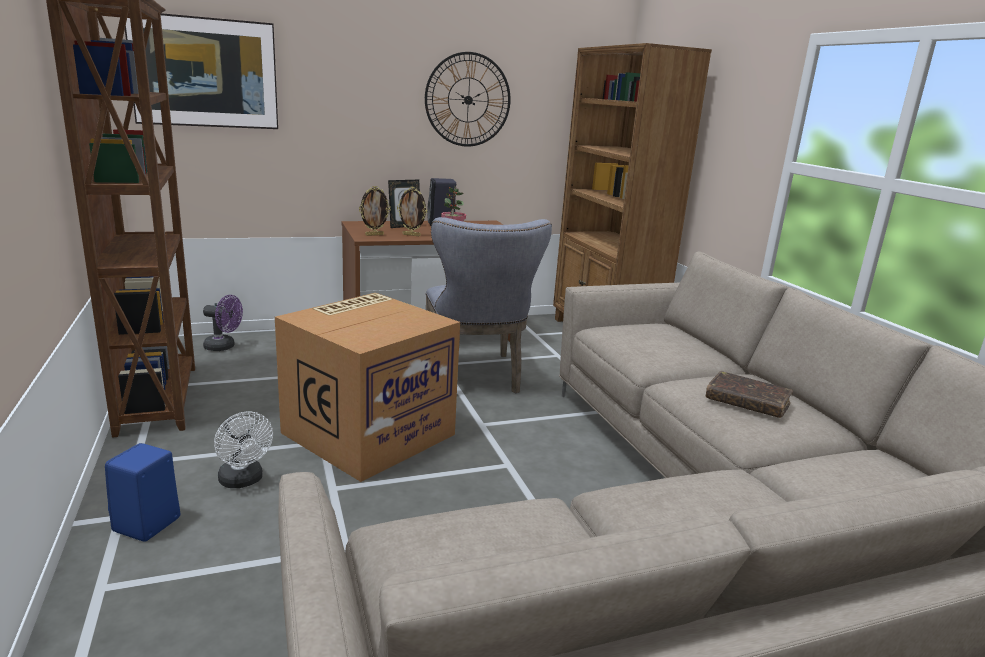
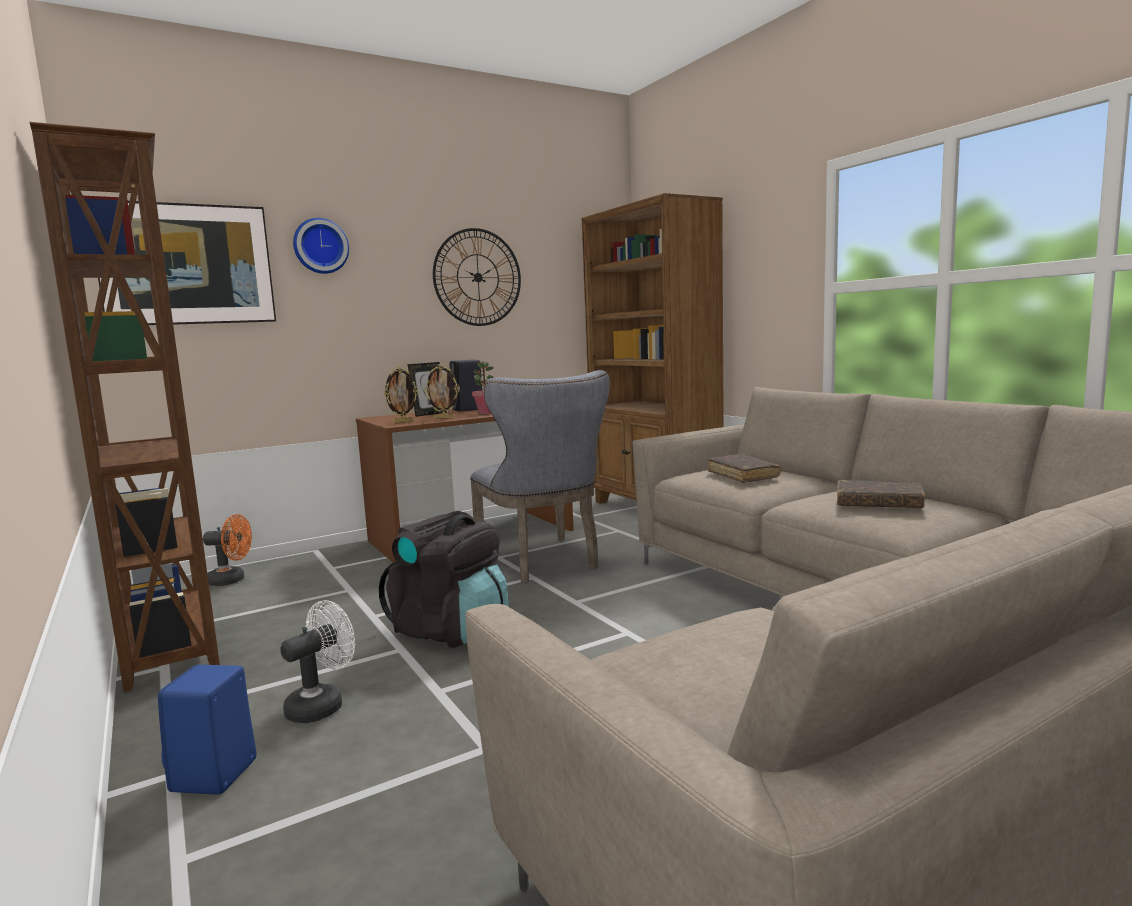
camera: 10 degrees left, 10 degrees down
(224, 347) = (232, 580): purple fan -> orange fan
(243, 481) = (322, 705): white fan -> white fan turned 90 degrees counterclockwise
(322, 62) = (320, 246): none -> wall clock
(369, 432) = (451, 630): cardboard box -> black backpack
(653, 340) = (743, 475): none -> brown book

